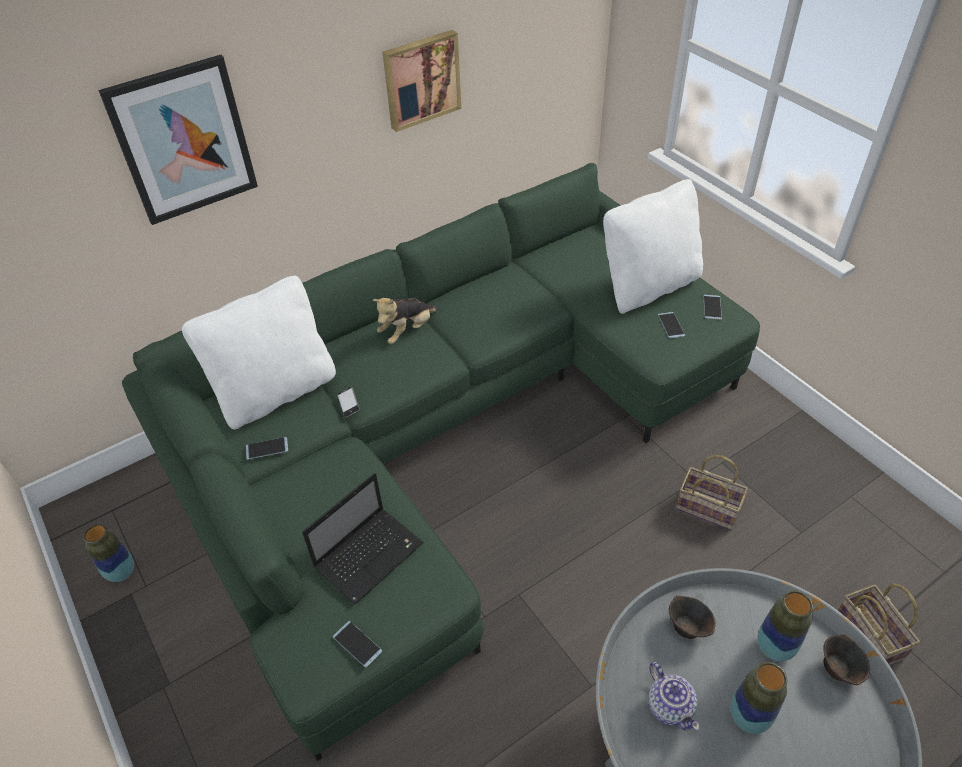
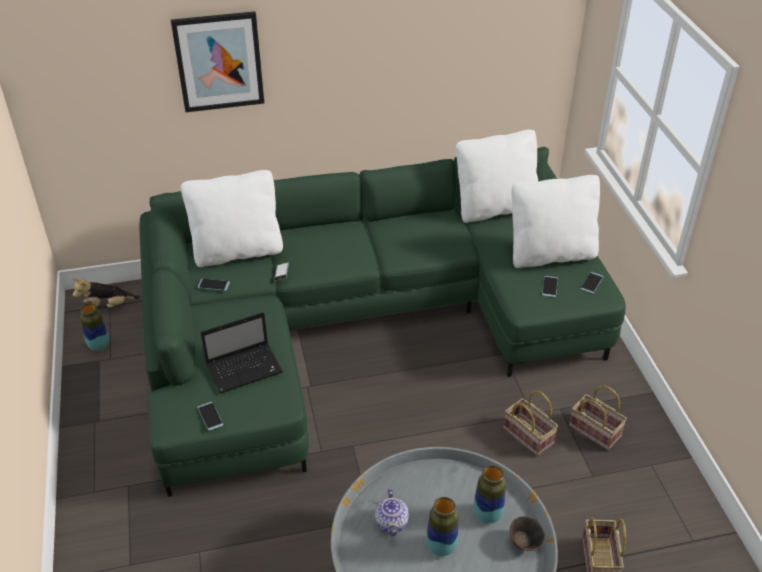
camera: 20 degrees right, 5 degrees down
(407, 331) = (349, 236): plush toy -> plush toy (107, 307)
(421, 79) = (404, 53): picture -> none
(556, 249) = (495, 208): none -> white pillow
(687, 626) = (434, 482): brown bowl -> none
(773, 476) = (596, 431): none -> basket

